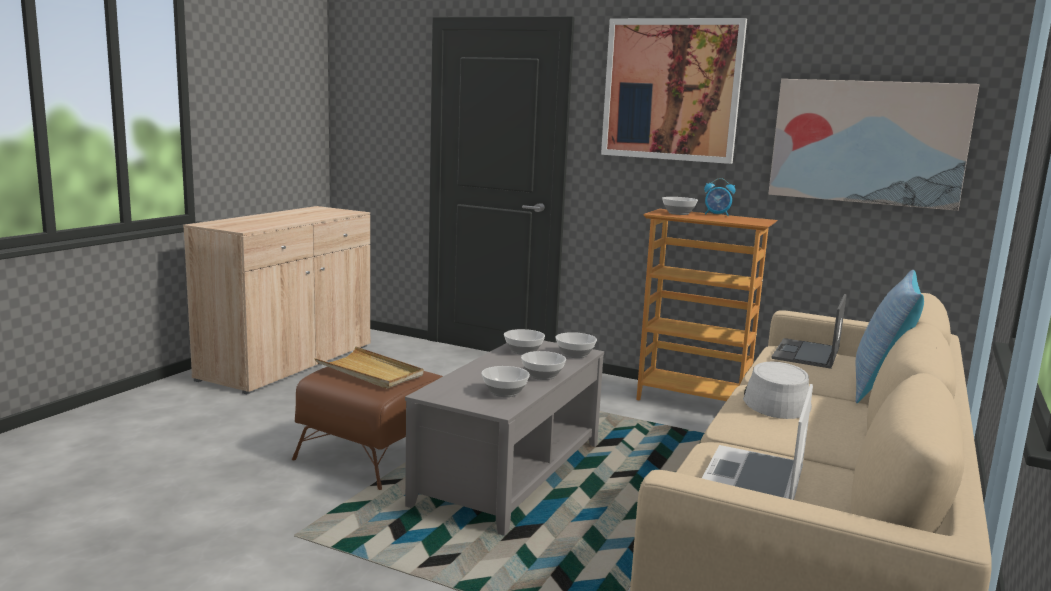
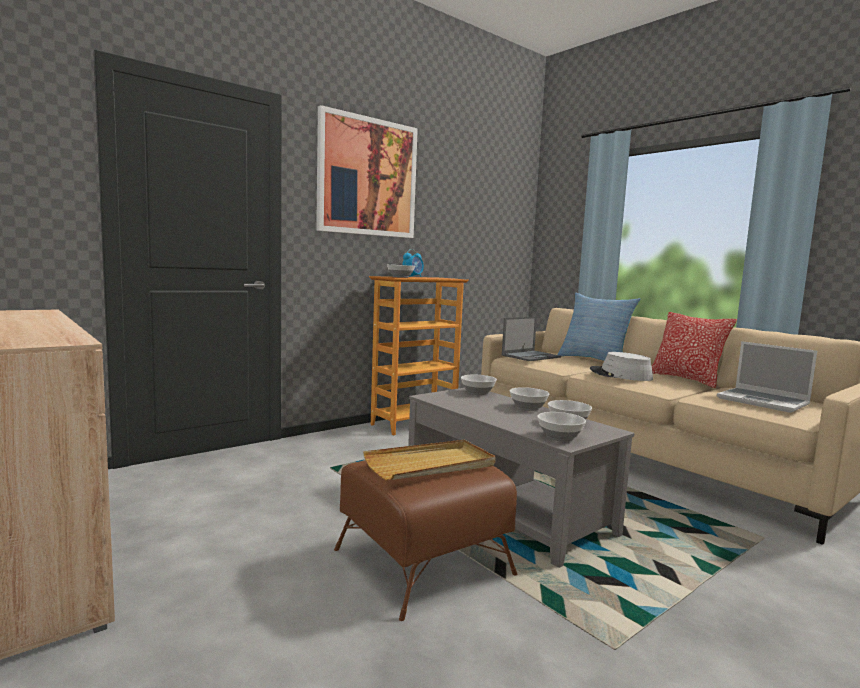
camera: 65 degrees left, 5 degrees down
(524, 351) = (458, 401): bowl -> bowl (560, 437)
(806, 354) = (531, 356): laptop -> laptop turned 90 degrees counterclockwise
(850, 442) = (686, 379): none -> pillow
(867, 142) = (477, 223): picture -> none

